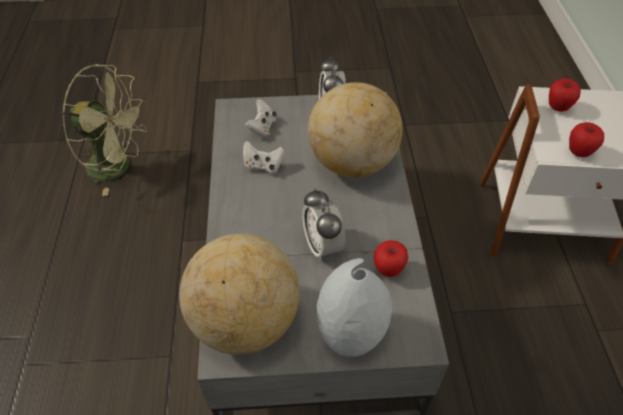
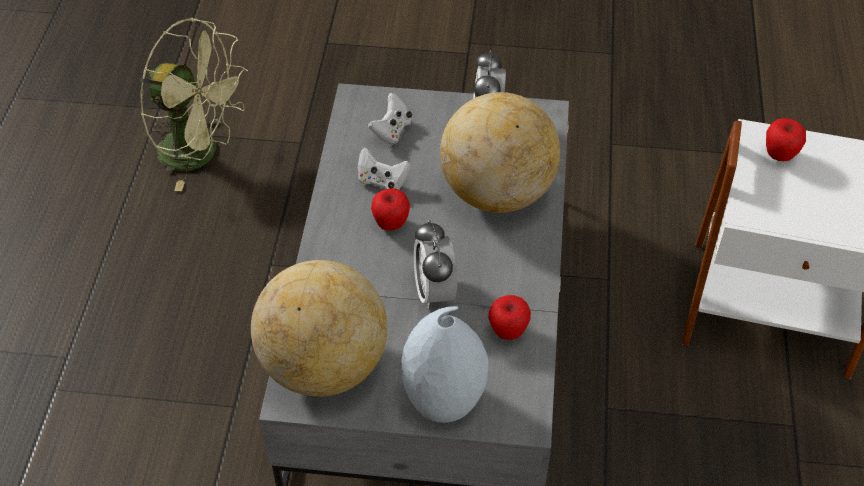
camera: 10 degrees right, 0 degrees up
(579, 152) = (784, 218): apple -> apple (391, 224)

